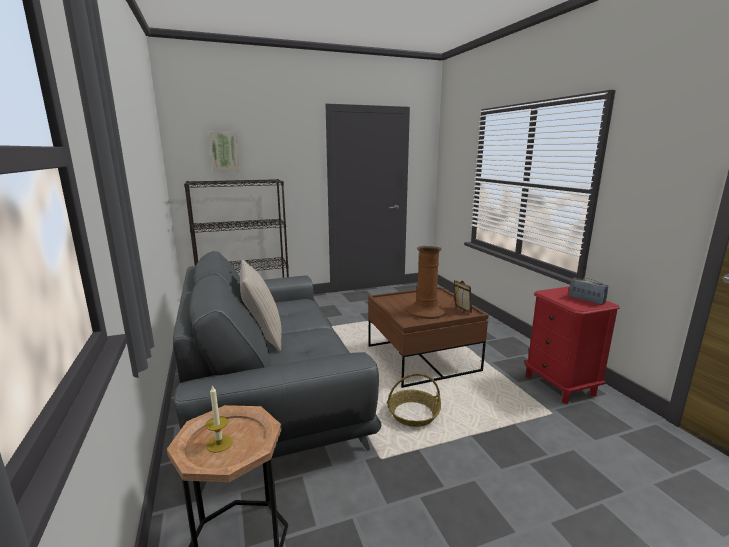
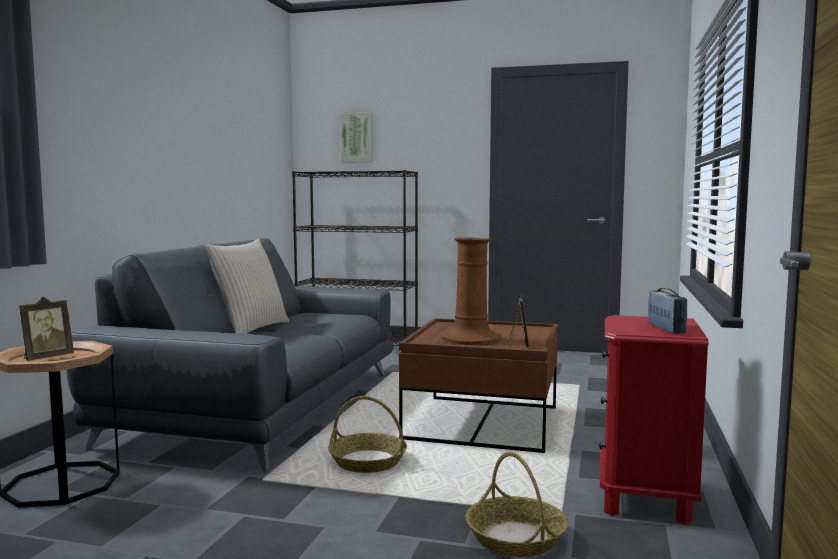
camera: 35 degrees right, 10 degrees down
(219, 443) = (46, 358): candle -> picture frame
(560, 439) = (516, 538): none -> basket

